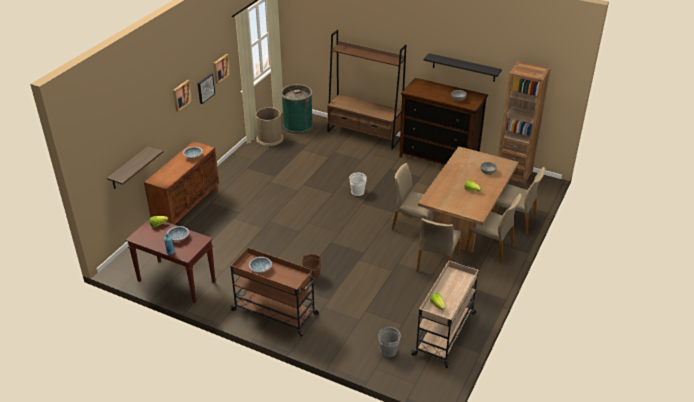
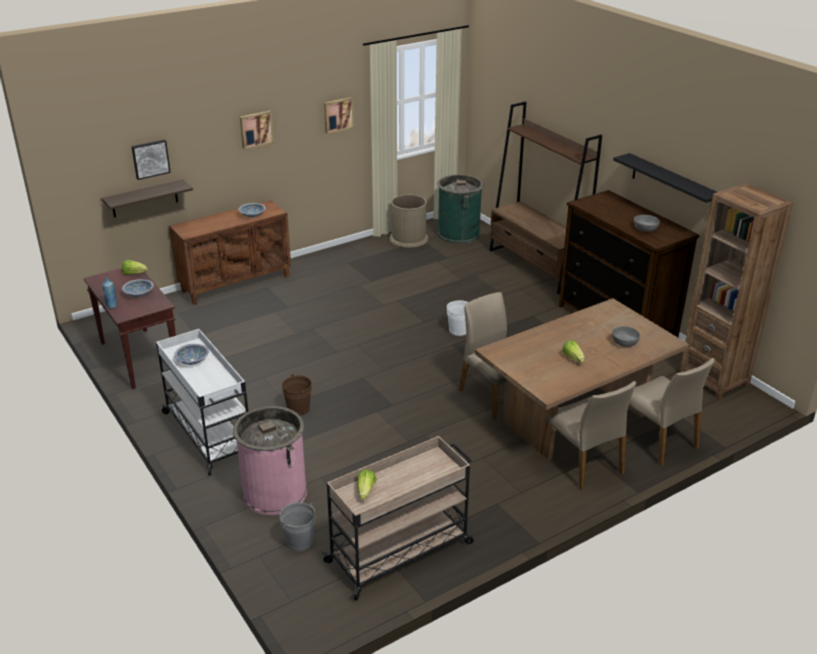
camera: 30 degrees right, 5 degrees down
(205, 88) = (303, 133): picture -> picture (150, 159)
(276, 312) = (210, 435): brown cart -> white cart
(348, 330) = (274, 492): none -> pink trash can
(436, 263) = (480, 455): beige chair -> none

